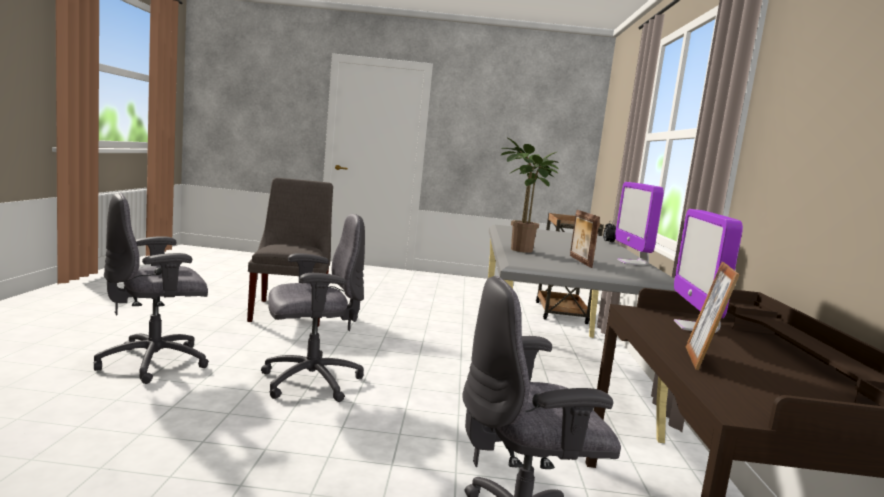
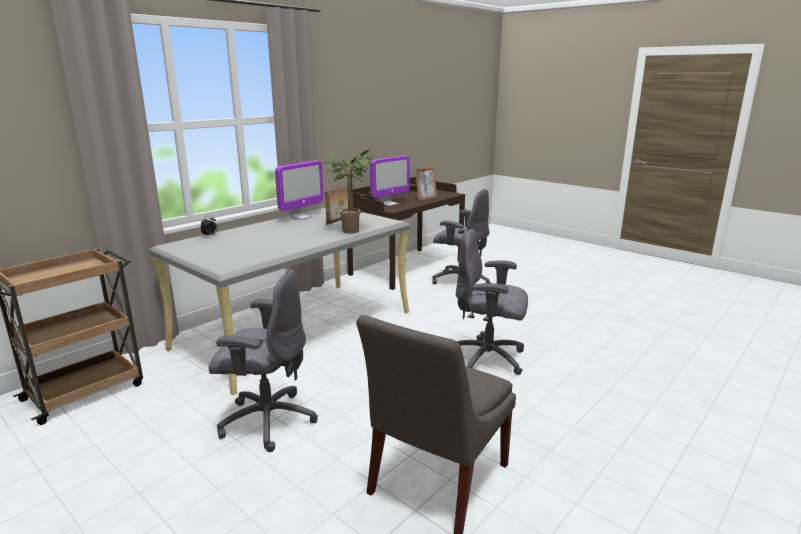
camera: 140 degrees left, 10 degrees up
(155, 363) = (607, 406): grey office chair -> grey office chair (267, 420)

